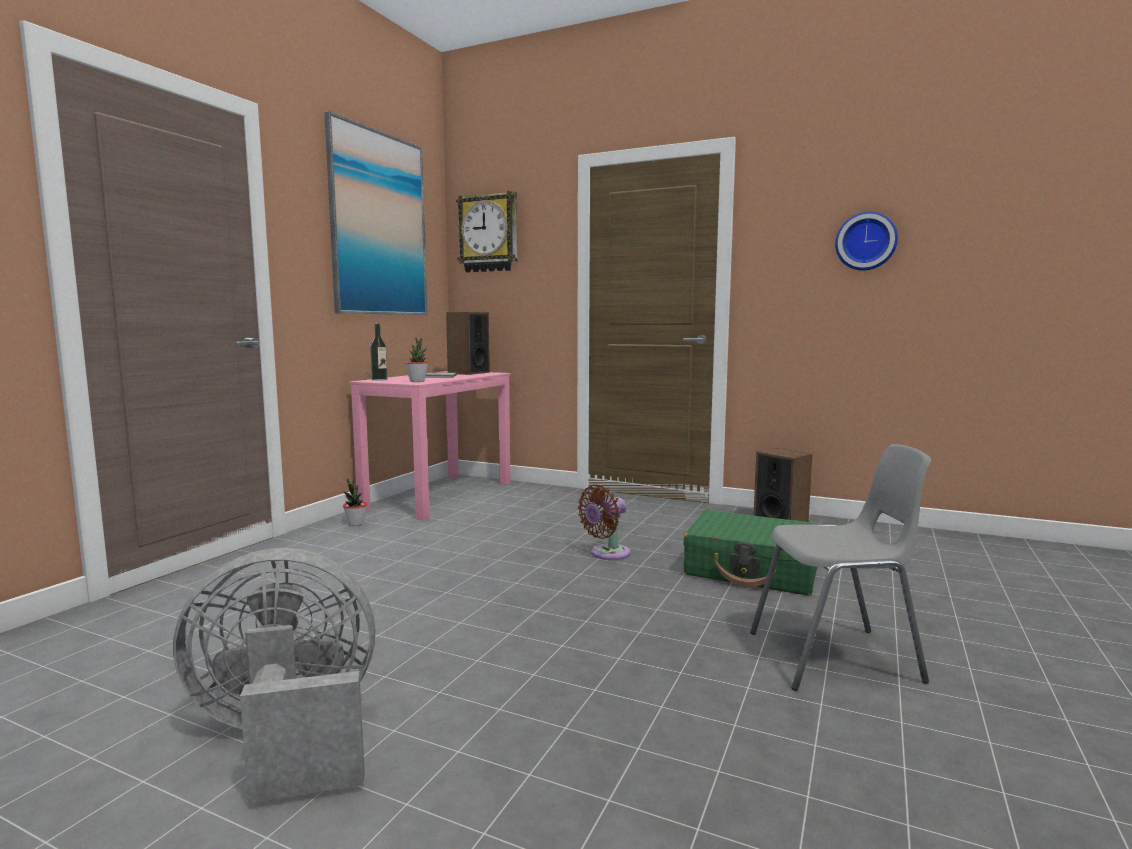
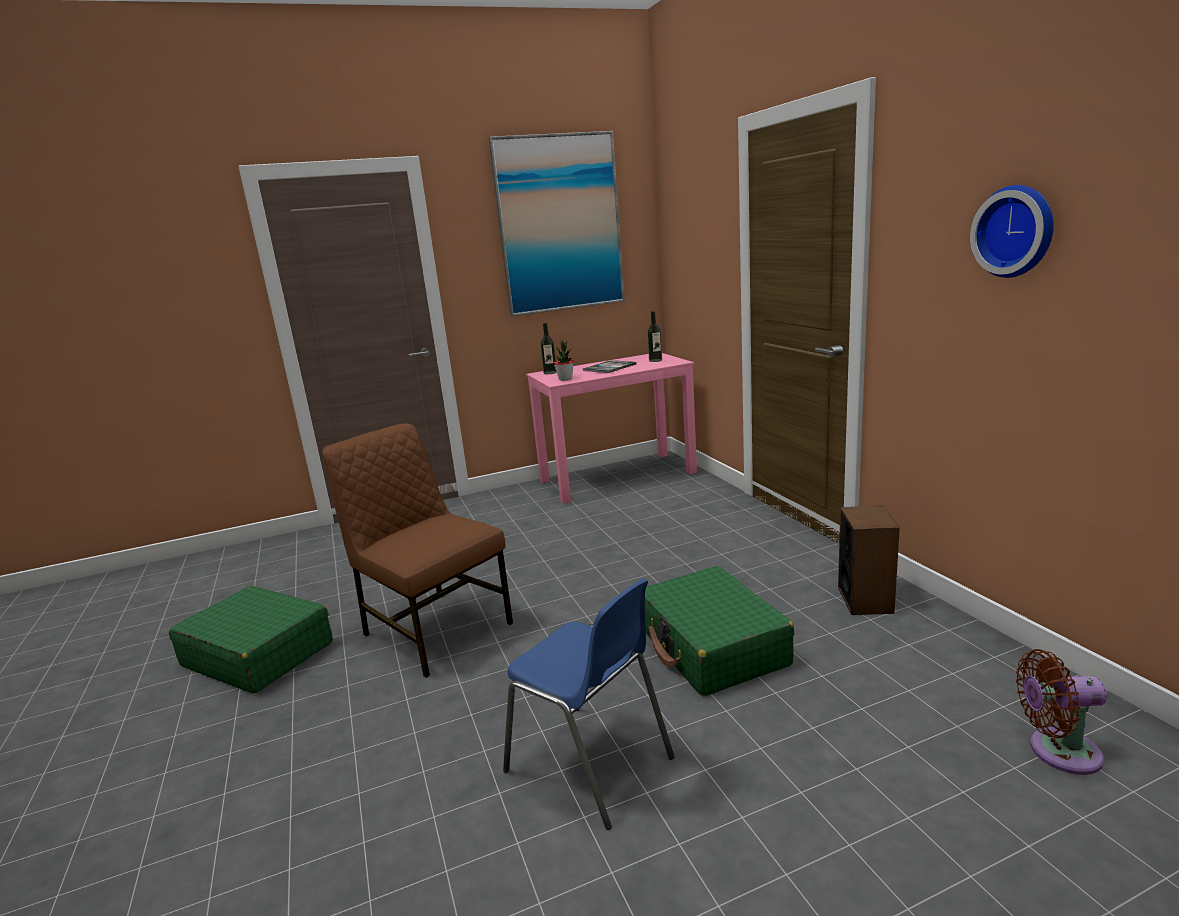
camera: 45 degrees right, 10 degrees up
(288, 739) = (258, 654): grey fan -> green suitcase
(356, 523) = (518, 495): potted plant -> none
(468, 373) = (655, 360): speaker -> bottle
(489, 233) = (681, 211): wall clock -> none
(497, 634) = (434, 629): none -> brown chair
(607, 554) = (625, 582): brown fan -> brown fan (1057, 751)
(836, 658) = (590, 765): grey chair -> blue chair

